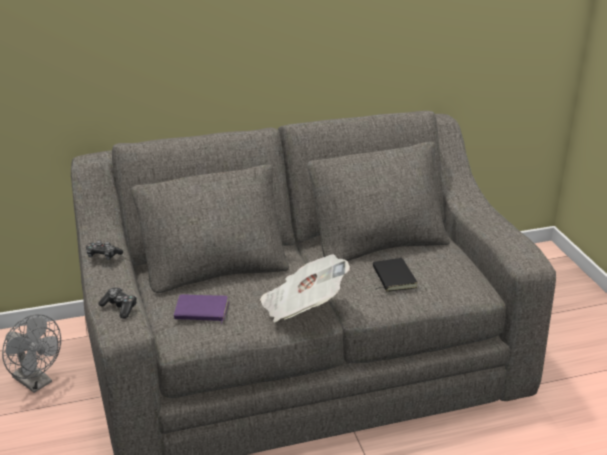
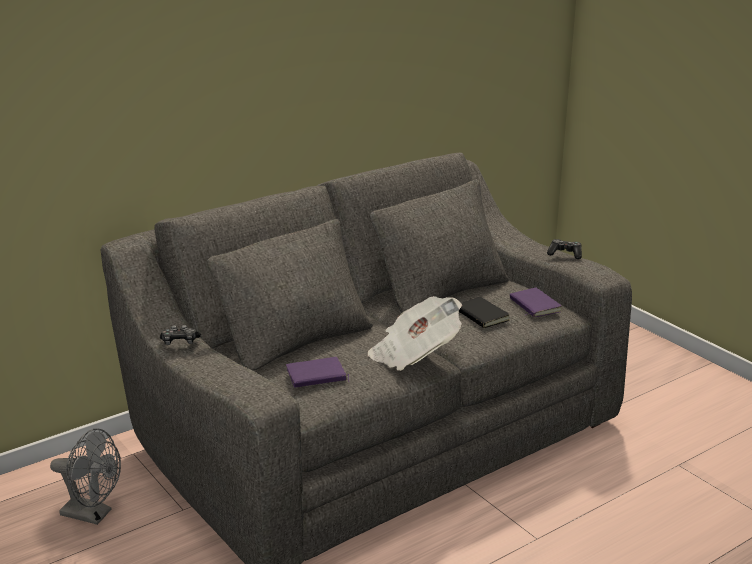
camera: 20 degrees left, 5 degrees down
(120, 307) = (246, 380): game controller -> game controller (565, 254)
(452, 276) = (533, 306): none -> purple book

